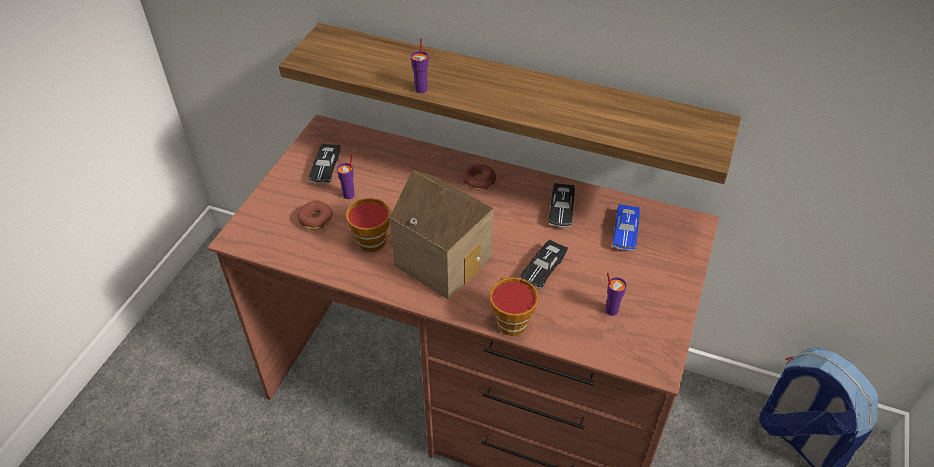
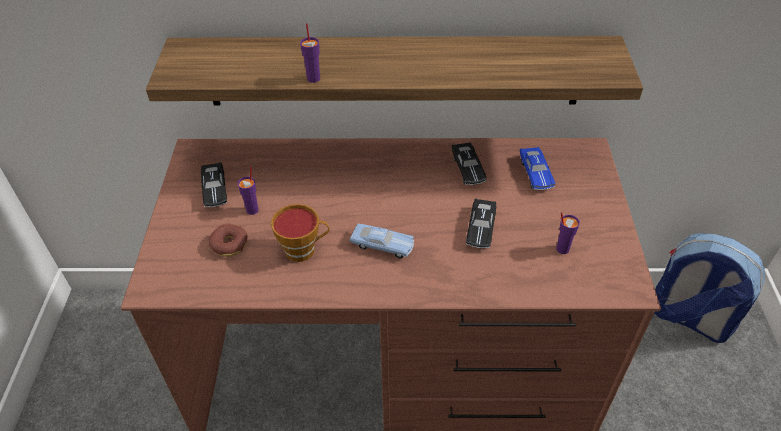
camera: 20 degrees left, 0 degrees up
(445, 258) = (382, 245): toy house -> blue toy car
(478, 181) = (376, 162): donut -> none
(510, 320) = (475, 287): cup -> none

